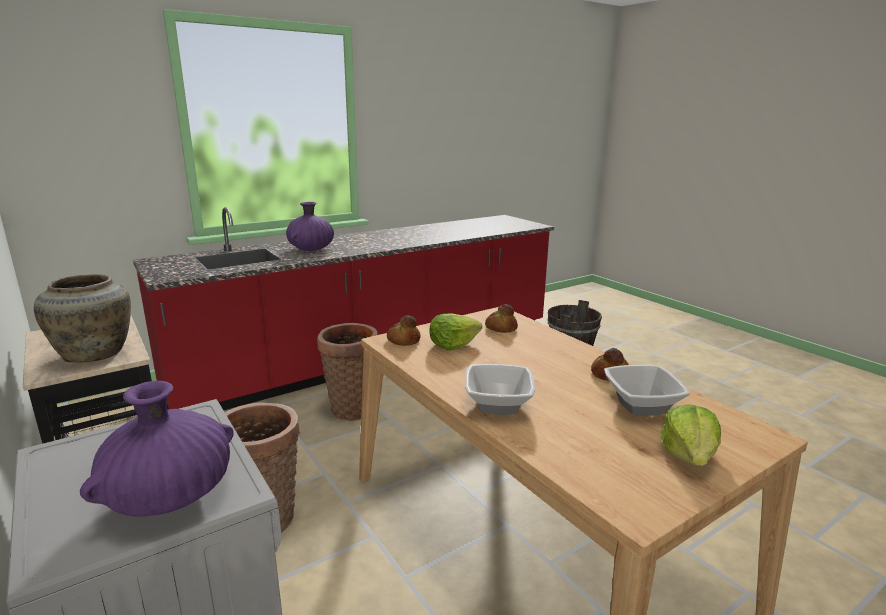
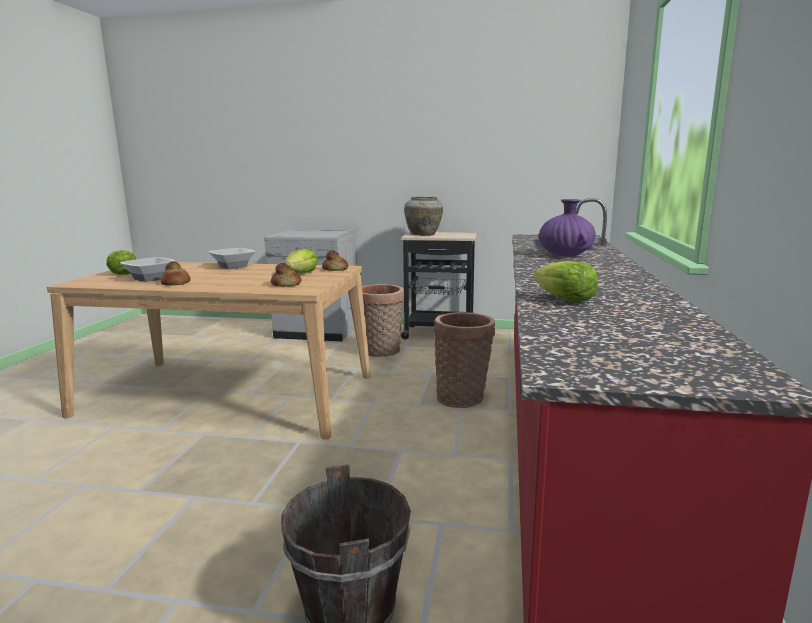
camera: 135 degrees right, 5 degrees down
(171, 497) = (291, 233): purple vase -> none
(455, 234) = (564, 299): none -> lettuce

